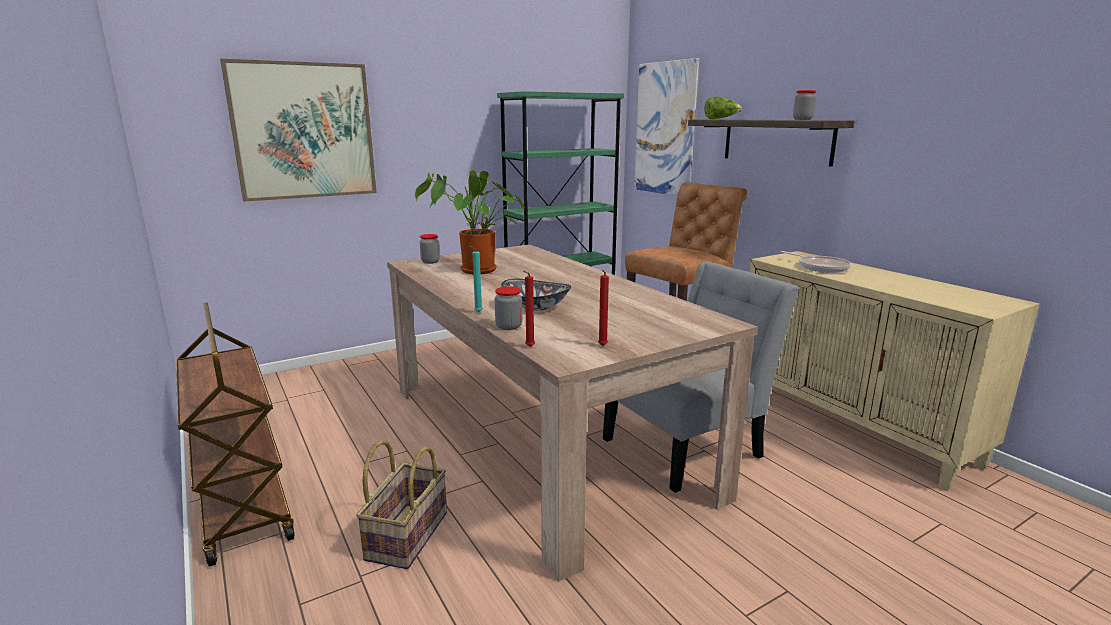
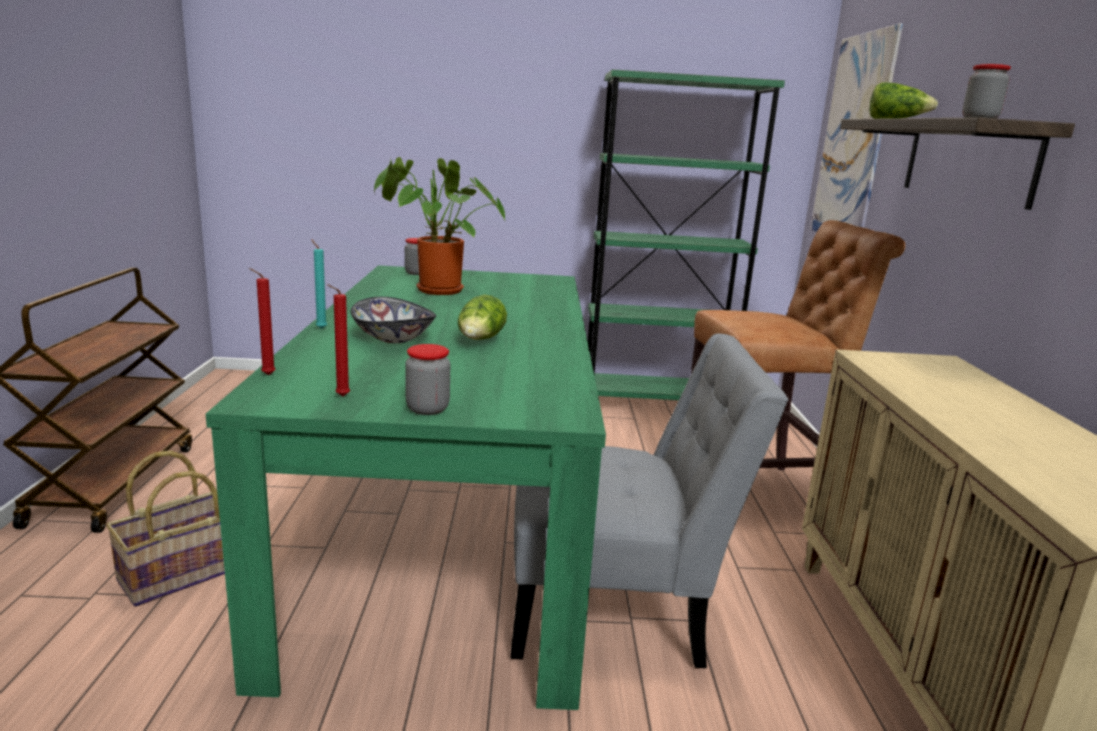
camera: 30 degrees right, 0 degrees up
(304, 131) = (359, 108): picture -> none
(509, 326) = (308, 350): jar -> jar (427, 409)
(540, 437) = (449, 524): beige dining table -> green dining table
(585, 296) = (480, 341): none -> lettuce
(820, 267) = (931, 385): frying pan -> none

